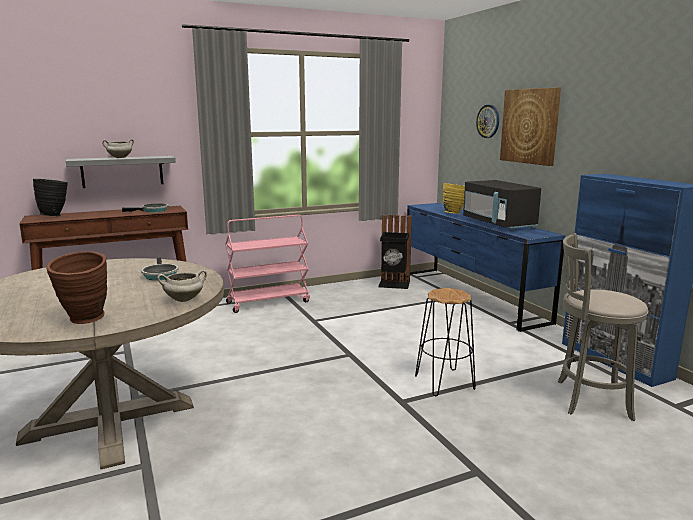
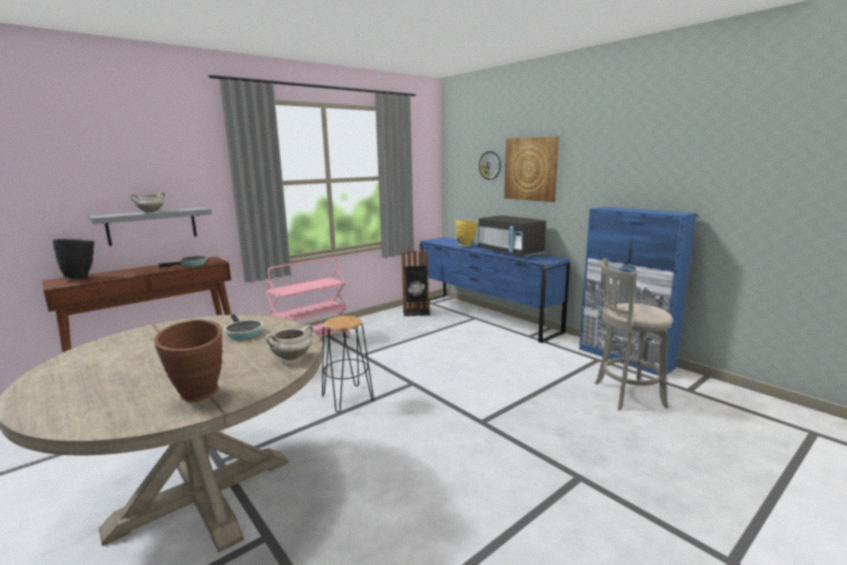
camera: 15 degrees left, 0 degrees up
(445, 382) = (508, 398): black stool -> black stool (348, 398)

